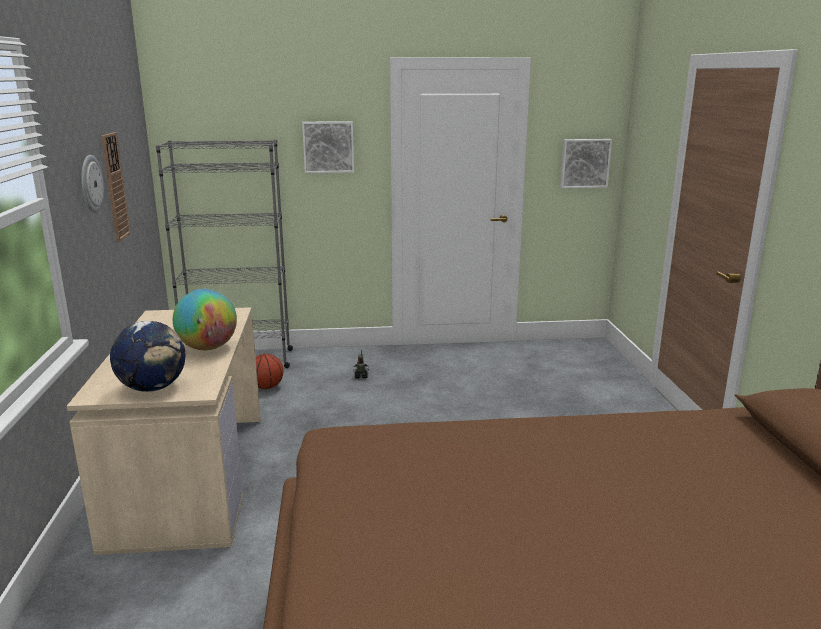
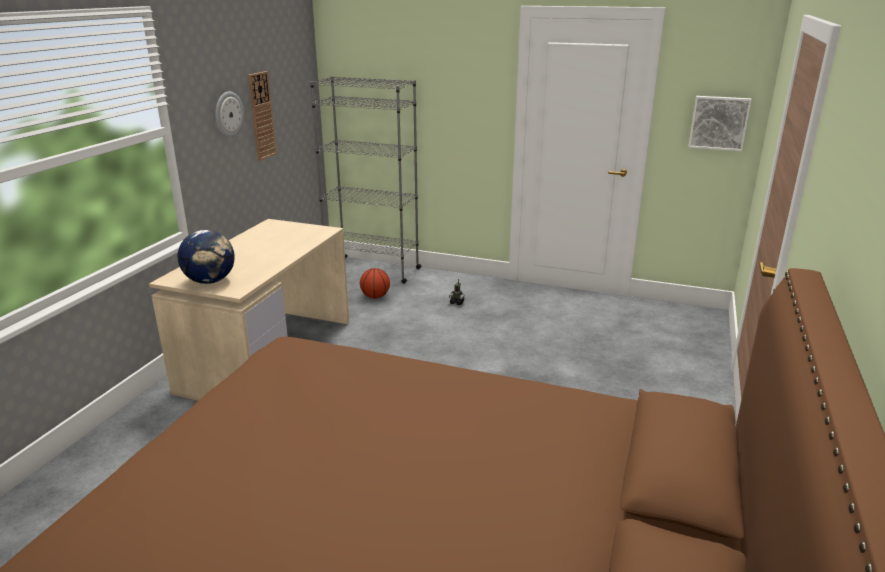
camera: 25 degrees right, 5 degrees up
(208, 348) = (276, 257): globe -> none
(328, 147) = (460, 89): picture -> none

